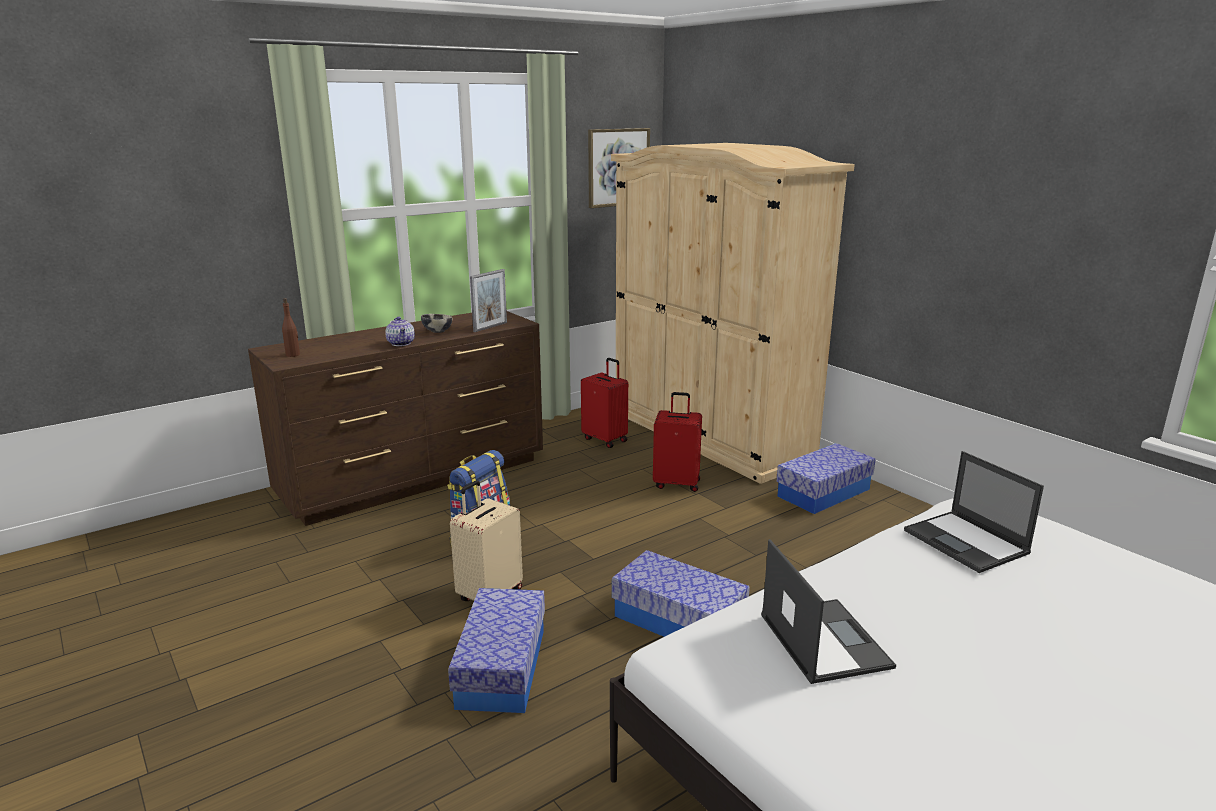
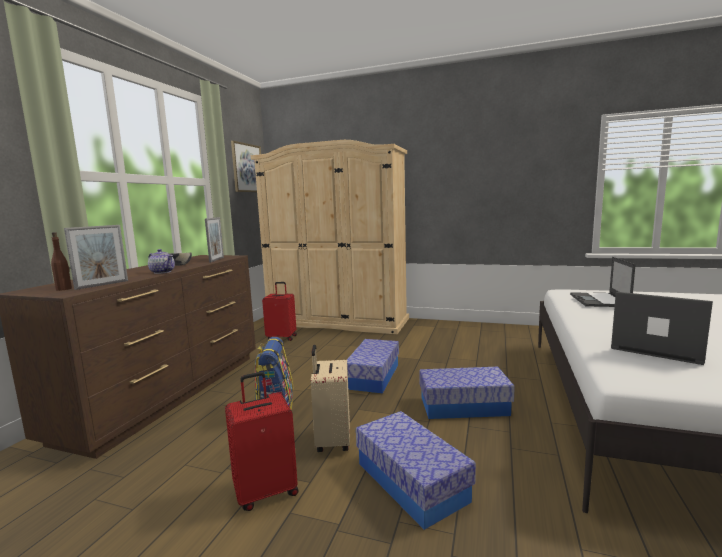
camera: 35 degrees left, 10 degrees down
(325, 356) = (102, 285): none -> picture frame
(677, 483) = (355, 345): red suitcase -> red suitcase (266, 491)
(823, 493) = (431, 330): storage box -> storage box (373, 376)
(967, 542) = (599, 300): laptop -> laptop turned 75 degrees clockwise

